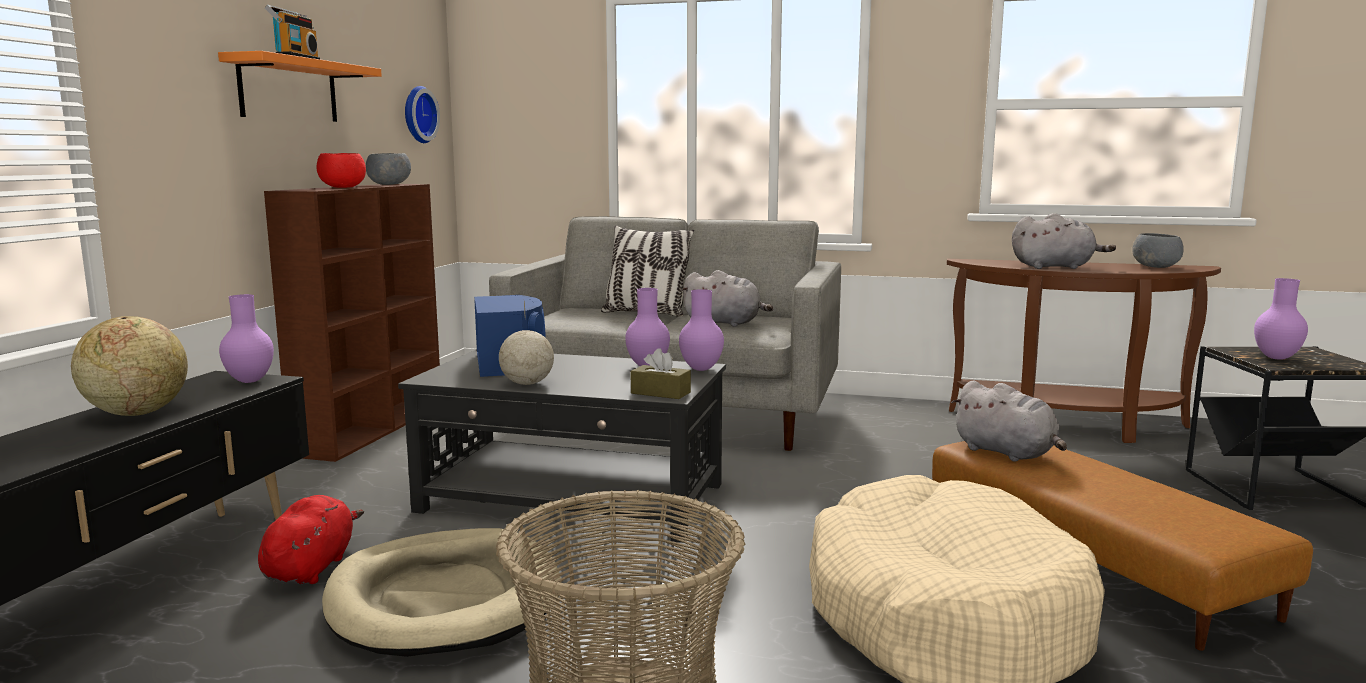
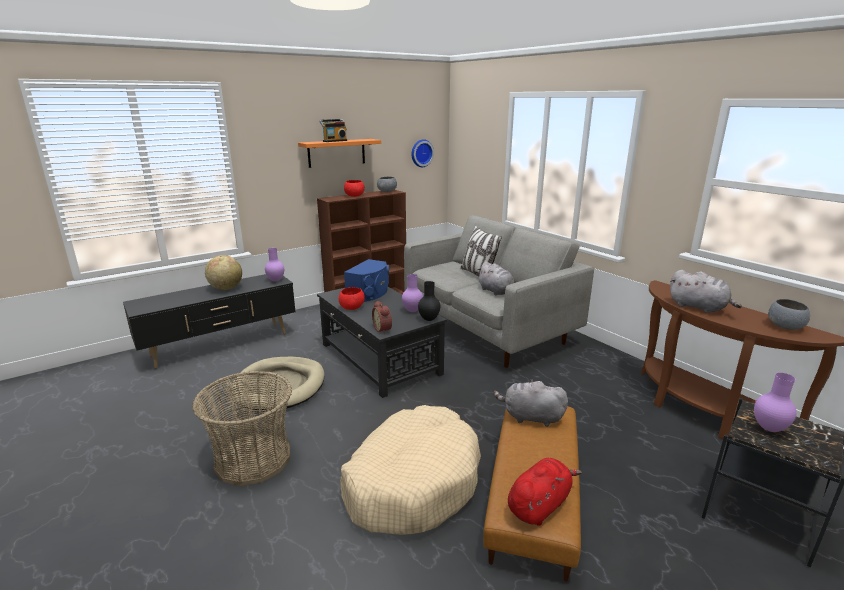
camera: 40 degrees right, 10 degrees up
(311, 568) = (267, 357): red plush toy -> red plush toy (539, 505)
(526, 384) = (351, 307): globe -> red bowl
(660, 393) = (383, 329): brown tissue box -> alarm clock
(701, 369) = (428, 319): purple vase -> black vase
(1007, 453) = (530, 417): grey plush toy -> grey plush toy turned 105 degrees clockwise

